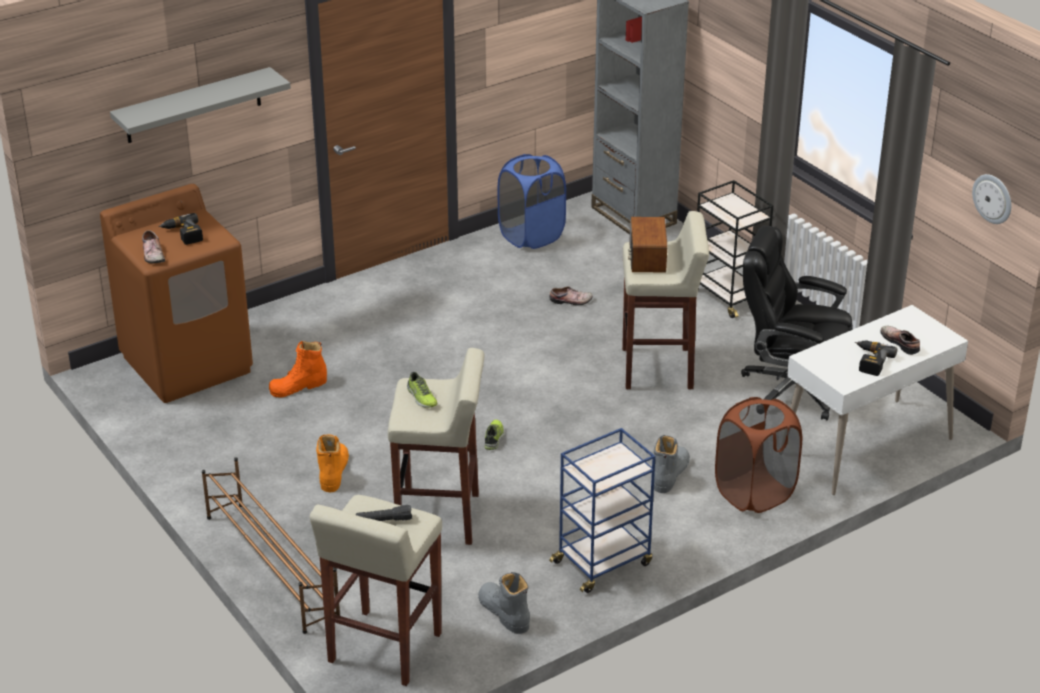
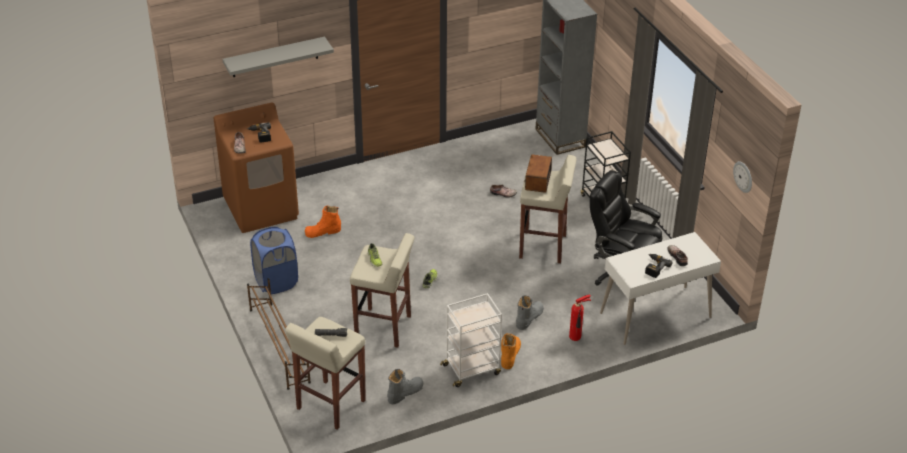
camera: 10 degrees right, 5 degrees up
(333, 472) = (329, 290): orange boot -> orange boot (510, 355)
(504, 612) = (405, 393): grey boot -> grey boot turned 75 degrees clockwise
(531, 236) = (491, 145): blue laundry basket -> blue laundry basket (276, 282)
(603, 562) = (472, 369): blue cart -> white cart
(754, 493) = (576, 337): brown laundry basket -> fire extinguisher

